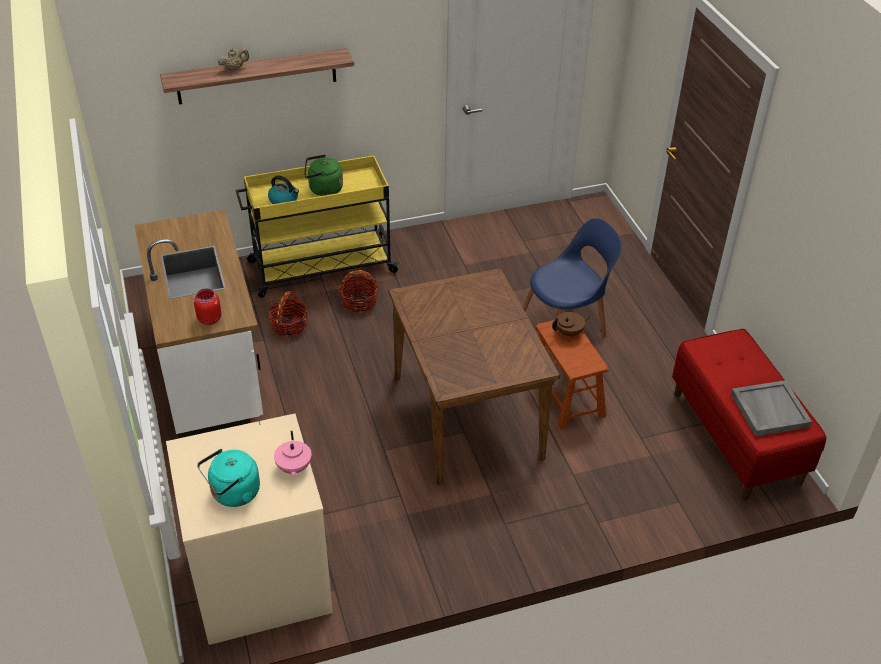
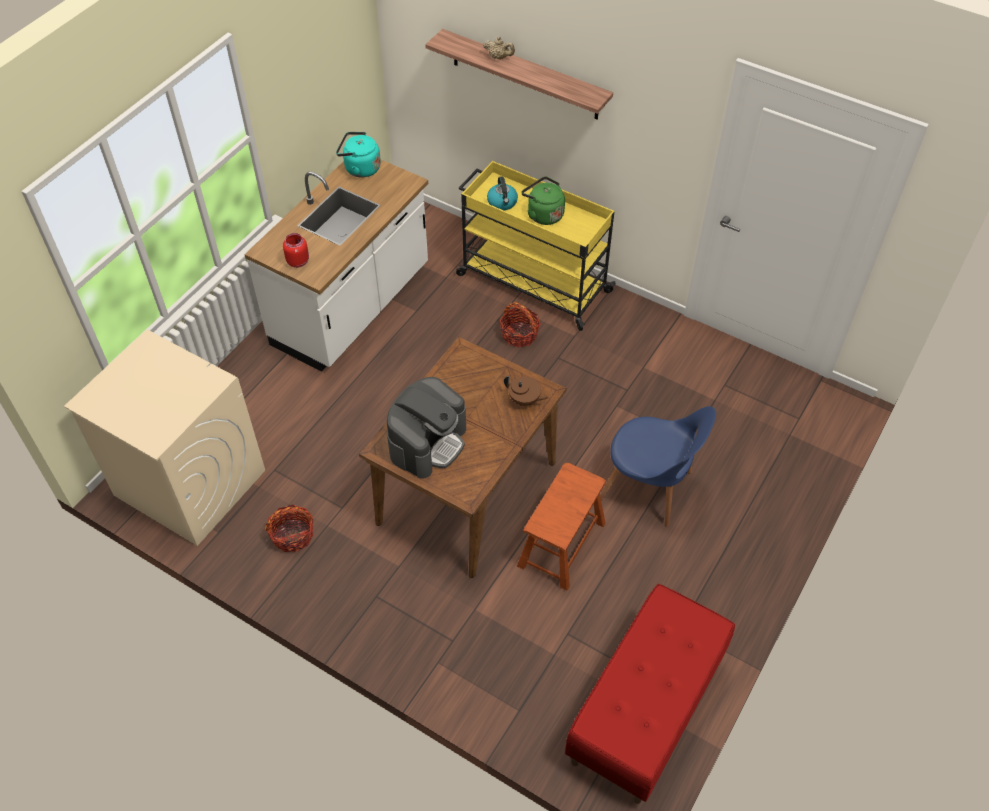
camera: 50 degrees right, 10 degrees up
(233, 494) = (127, 400): turquoise kettle -> turquoise kettle (360, 168)
(289, 325) = (447, 313): basket -> basket (293, 535)
(293, 468) = (181, 415): pink teapot -> none
(469, 360) = (428, 442): none -> coffee machine
(569, 333) = (580, 492): brown teapot -> brown teapot (524, 400)
(769, 410) = (637, 709): grey tray -> none

